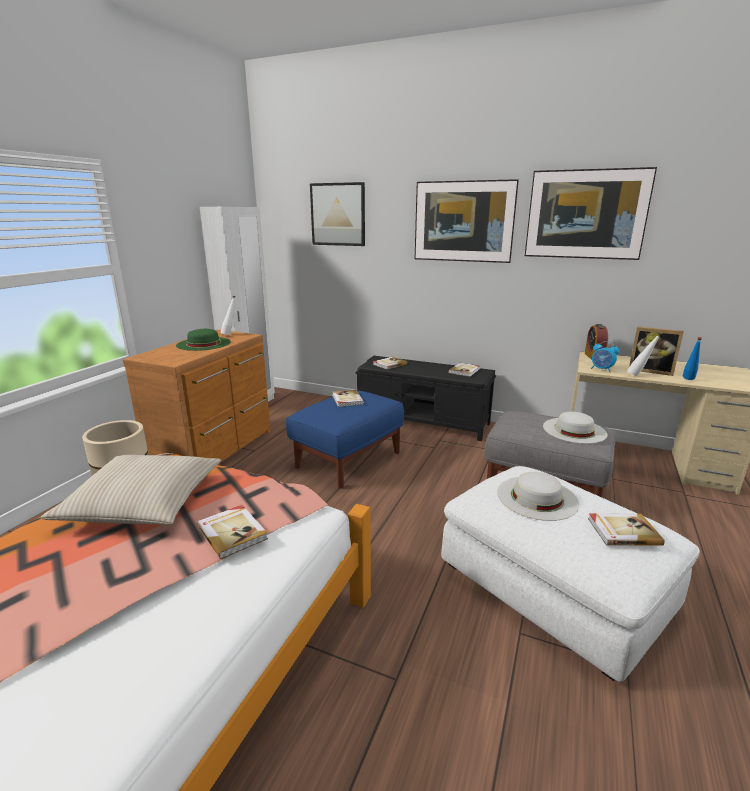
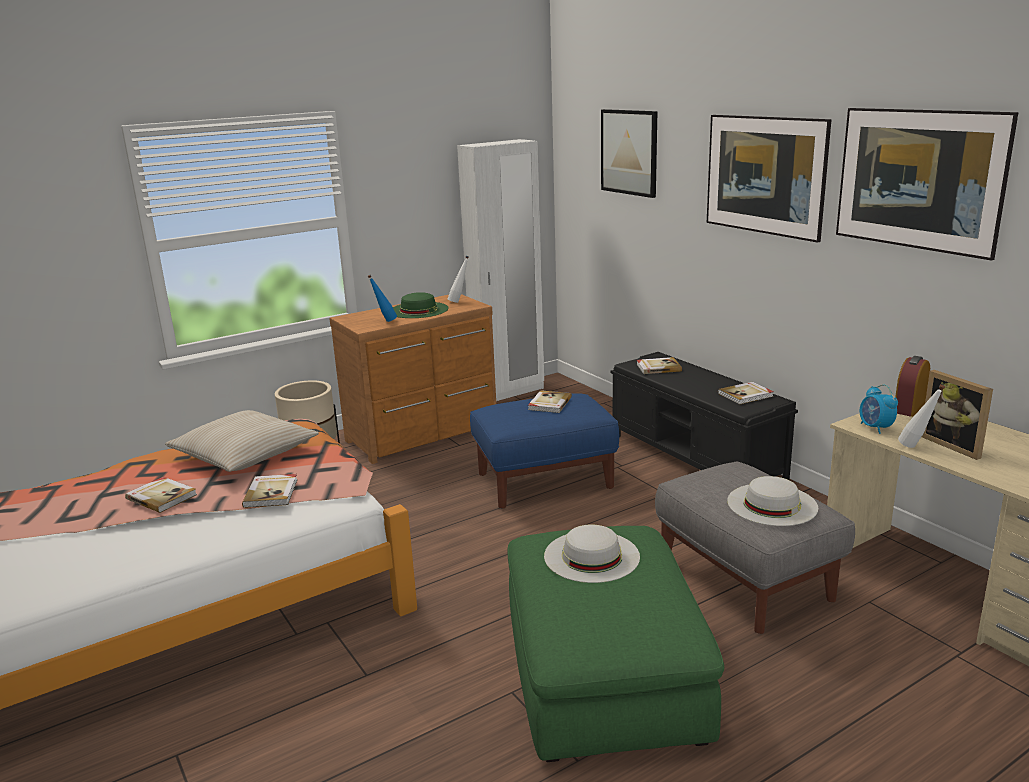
camera: 35 degrees right, 0 degrees up
(552, 585) = (602, 672): white ottoman -> green ottoman
(623, 531) = (627, 613): book -> book (162, 496)
(688, 380) = (986, 471): blue bottle -> blue bottle (384, 321)

